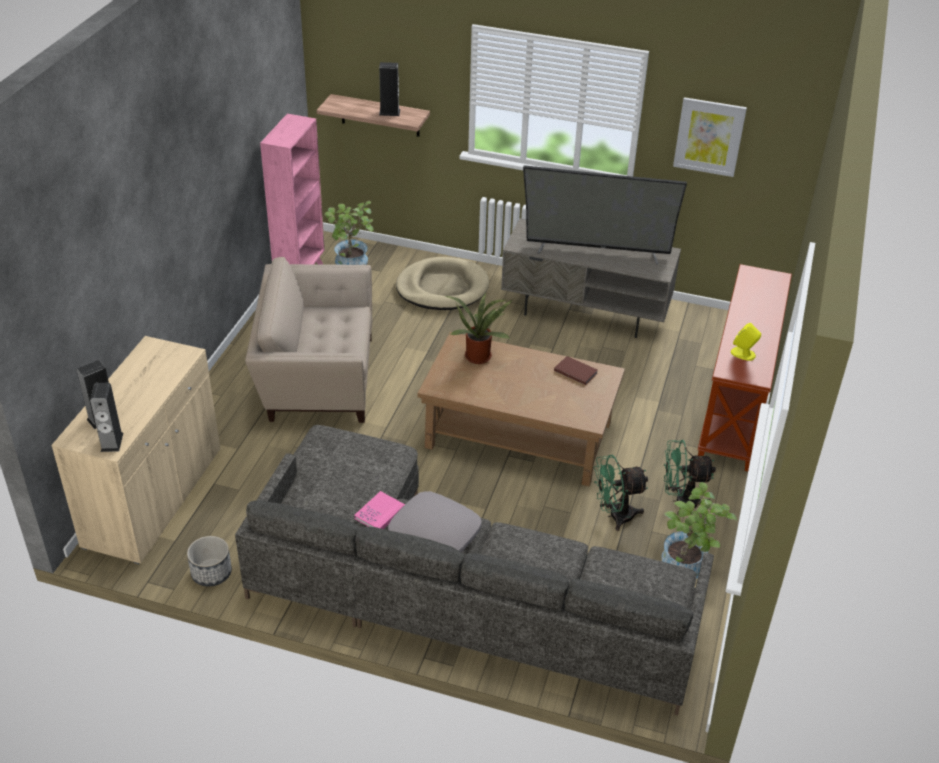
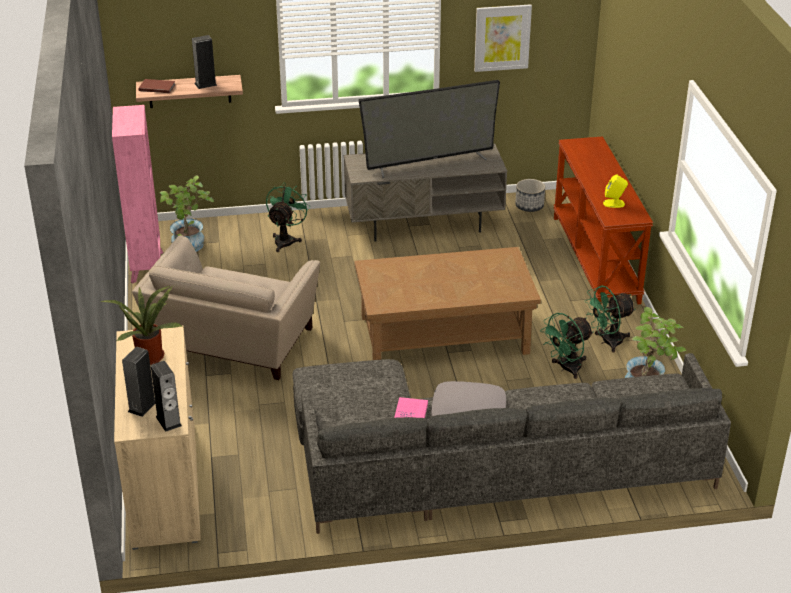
camera: 25 degrees left, 5 degrees down
(211, 573) = (269, 526): planter -> planter (529, 206)
(316, 377) = (232, 344): beige armchair -> beige armchair turned 45 degrees counterclockwise
(442, 288) = (286, 240): beige dog bed -> green fan
(479, 355) = (394, 271): potted plant -> potted plant (150, 355)
(575, 371) = (482, 260): brown book -> brown book (157, 87)

